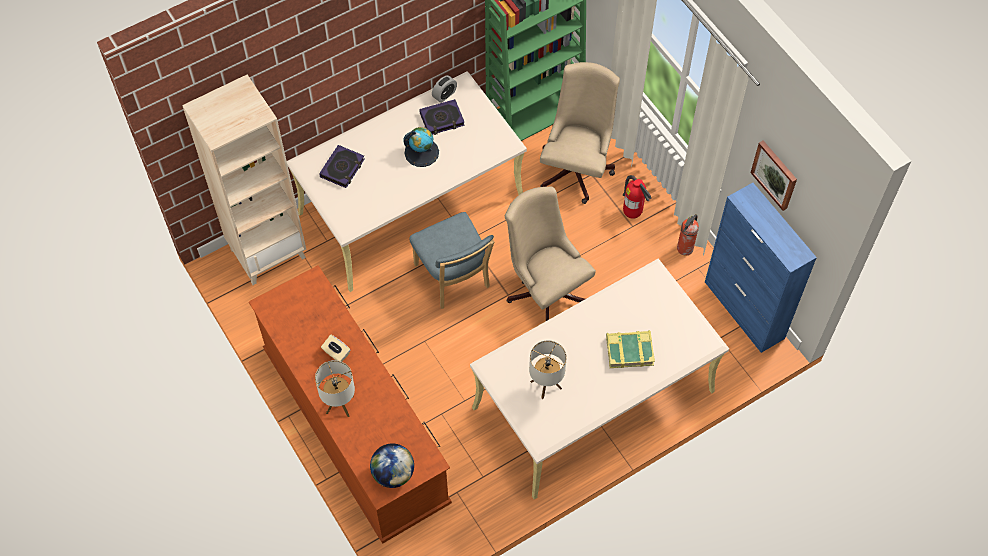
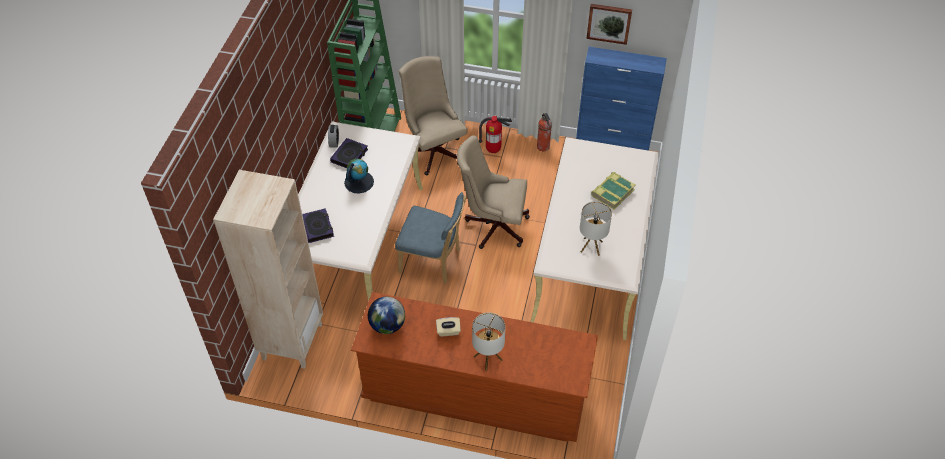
camera: 45 degrees left, 10 degrees down
(393, 473) = (570, 368): globe -> globe (387, 325)

